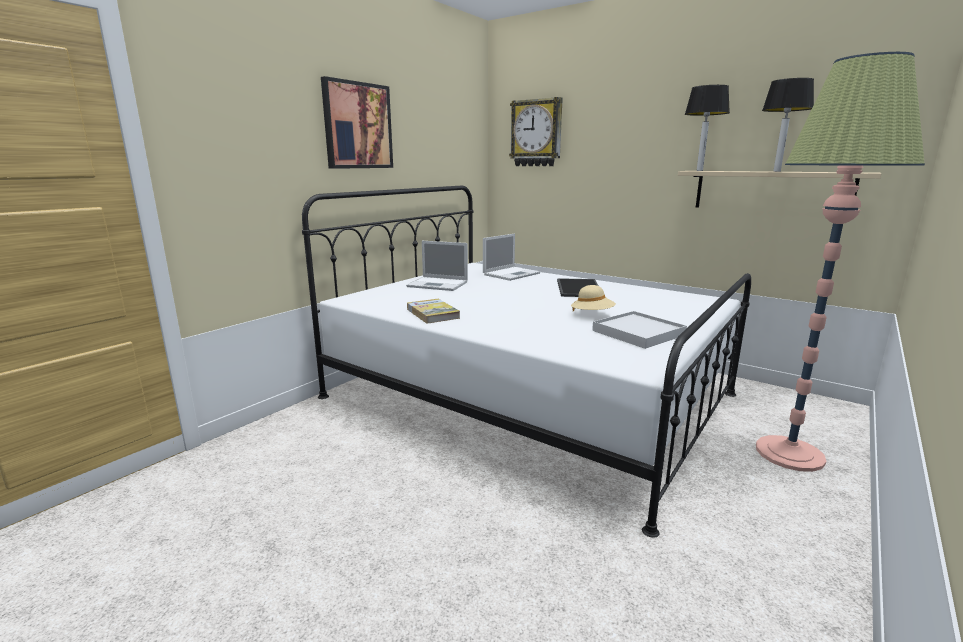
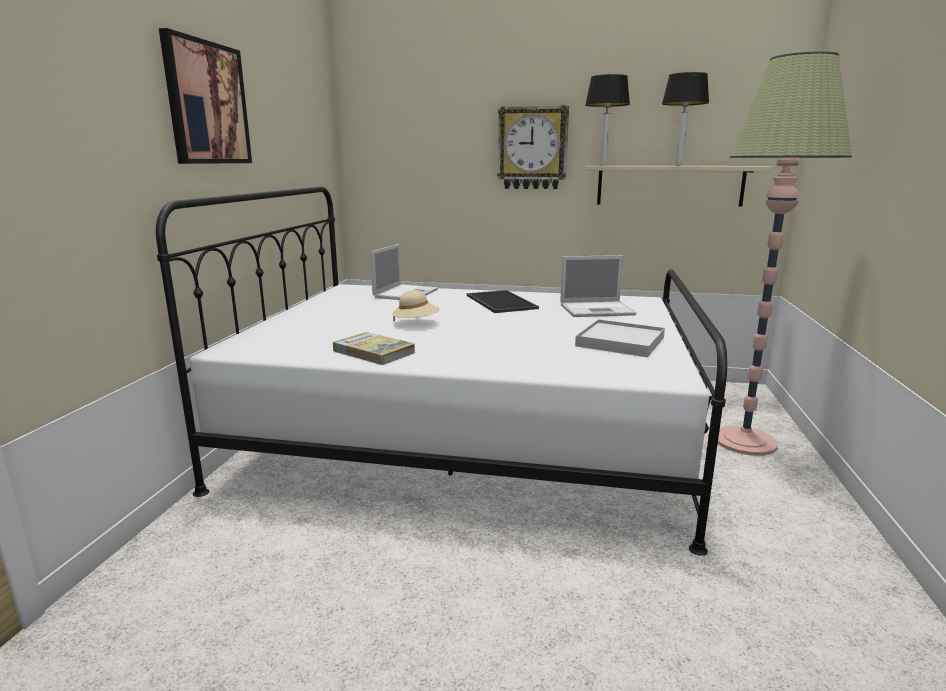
camera: 25 degrees left, 0 degrees up
(439, 284) = (333, 315): laptop -> laptop (598, 309)
(536, 133) = (404, 121): wall clock -> wall clock (532, 148)
(592, 315) = (553, 329): beige hat -> beige hat (416, 323)

